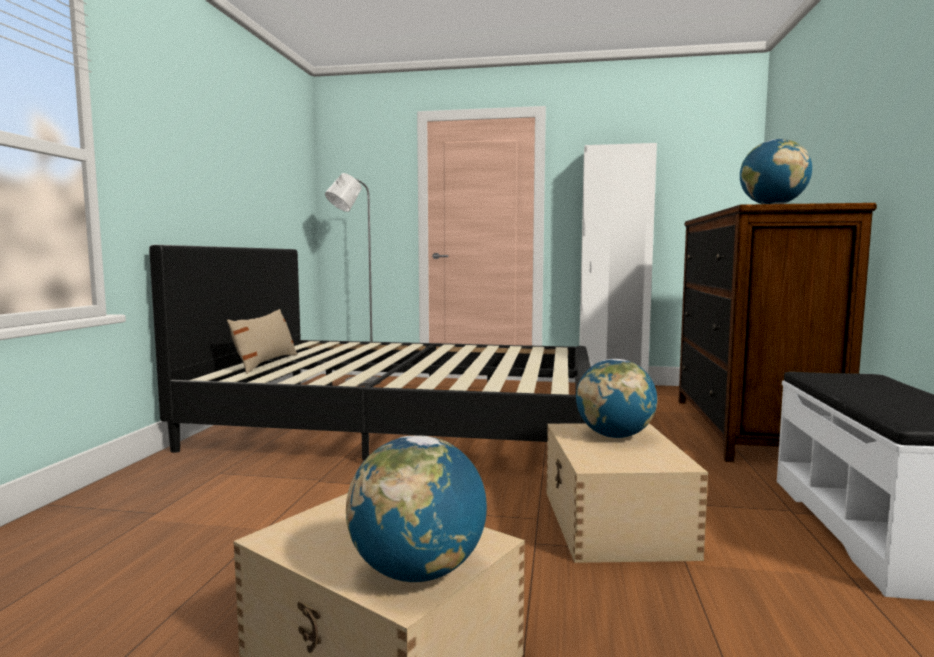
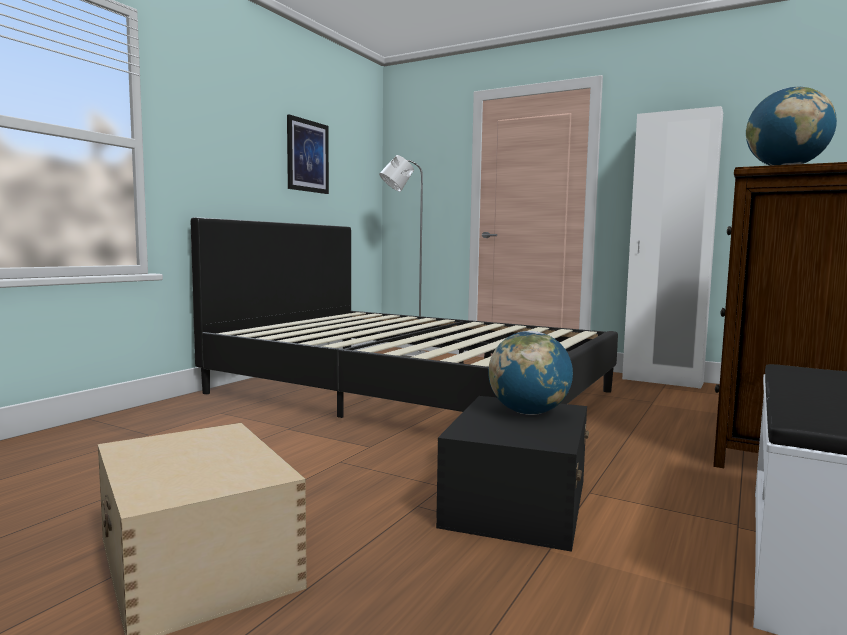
camera: 20 degrees right, 0 degrees up
(253, 172) = (307, 156): none -> picture
(265, 363) = (292, 325): beige pillow -> none
(418, 572) = (186, 485): globe -> none
(614, 523) = (515, 503): beige storage box -> black storage box

